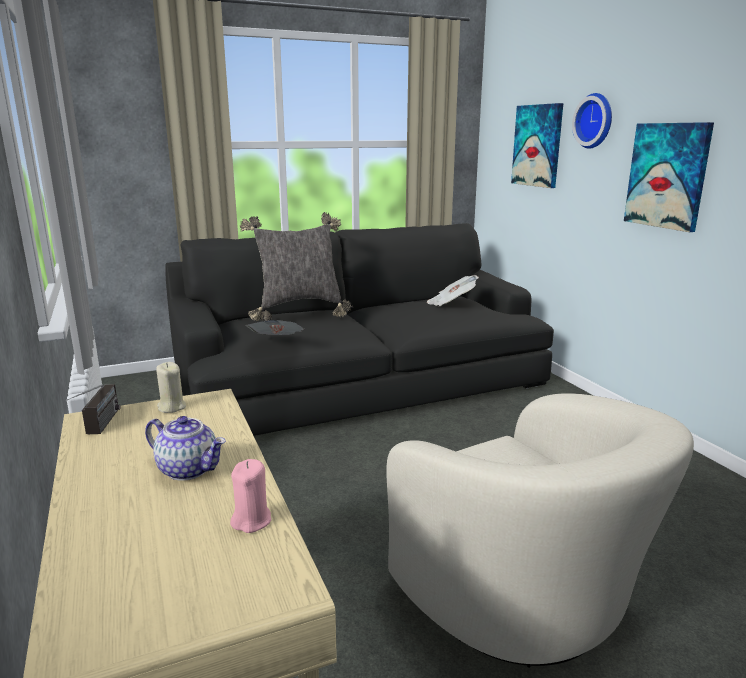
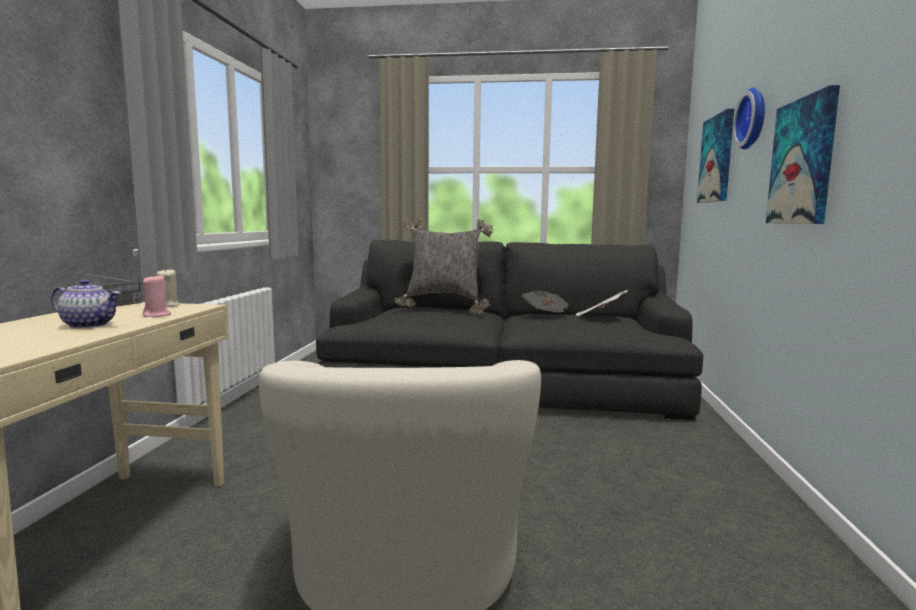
camera: 30 degrees right, 10 degrees down
(189, 469) = (89, 325): teapot -> teapot turned 45 degrees counterclockwise
(252, 521) = (43, 345): pink candle -> pink candle (157, 315)
(277, 343) = (393, 320): newspaper -> newspaper (546, 315)

